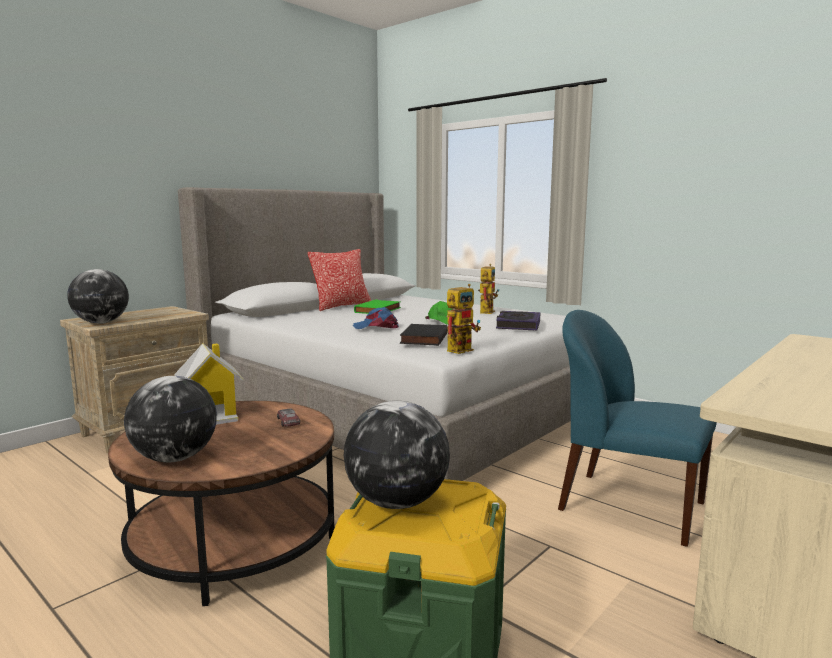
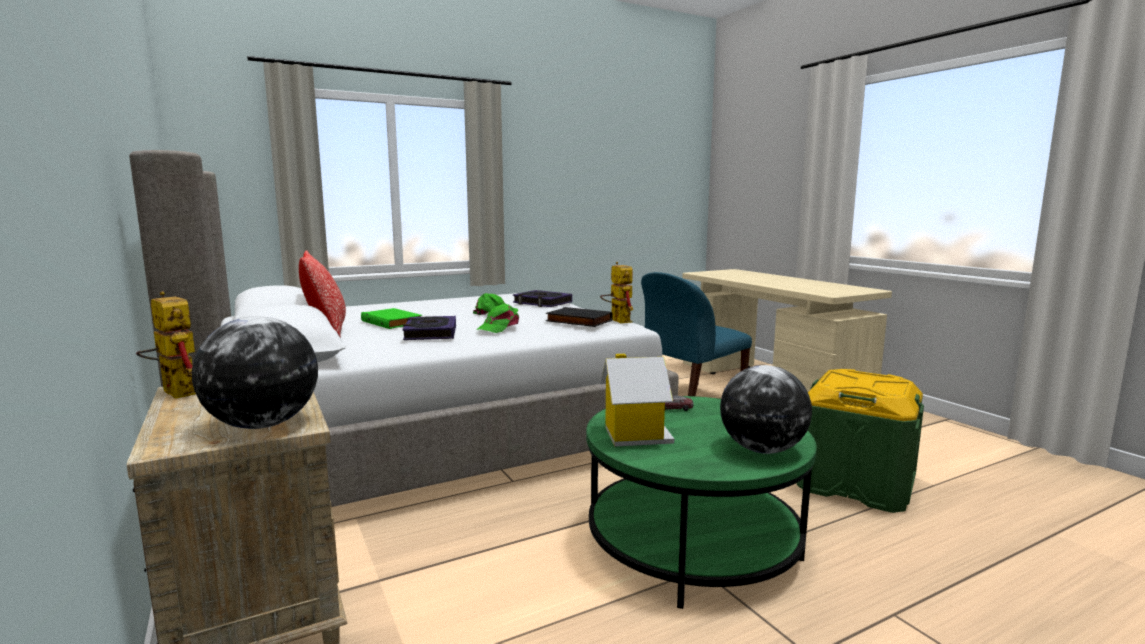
camera: 70 degrees left, 0 degrees up
(234, 540) = (692, 542): brown coffee table -> green coffee table
(346, 320) = (430, 333): none -> book
(376, 327) = (498, 327): blue cap -> green cap
(396, 502) = (864, 386): globe -> none
(486, 311) = (462, 302): toy robot -> toy robot (174, 391)

